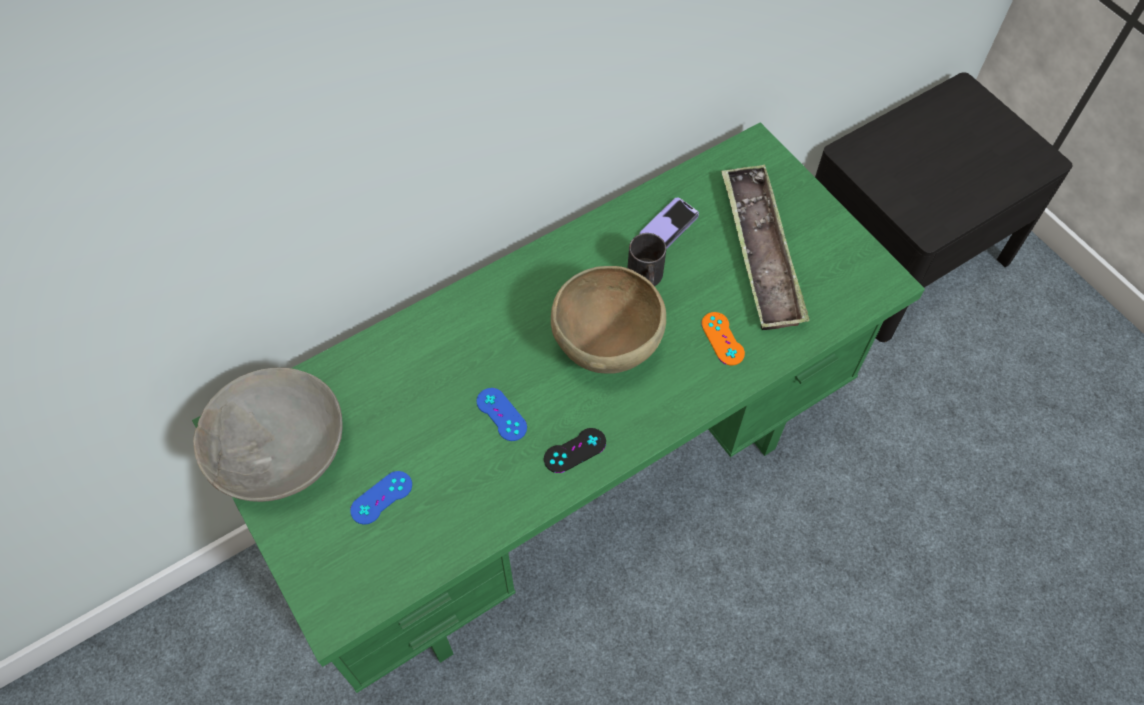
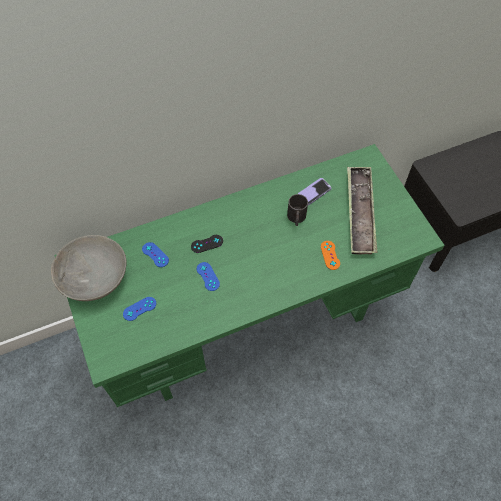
camera: 10 degrees right, 0 degrees up
(391, 388) = (155, 254): none -> blue game controller
(575, 450) = (241, 301): black game controller -> black game controller (207, 244)
(607, 346) = (269, 250): brown bowl -> none

